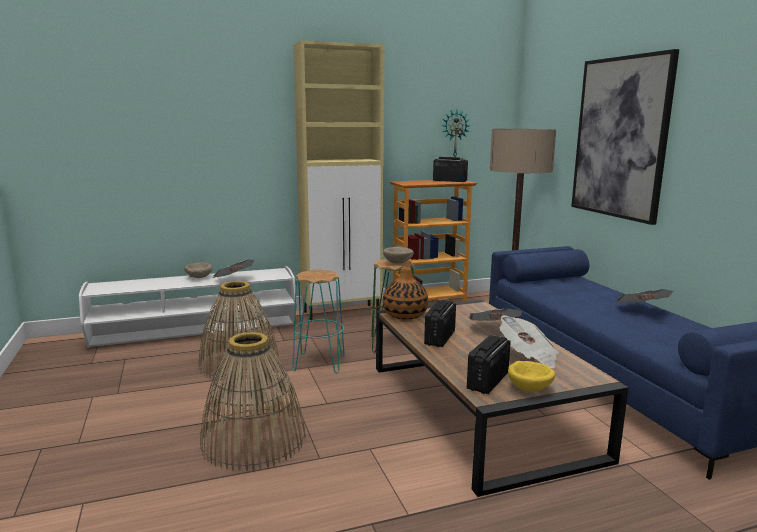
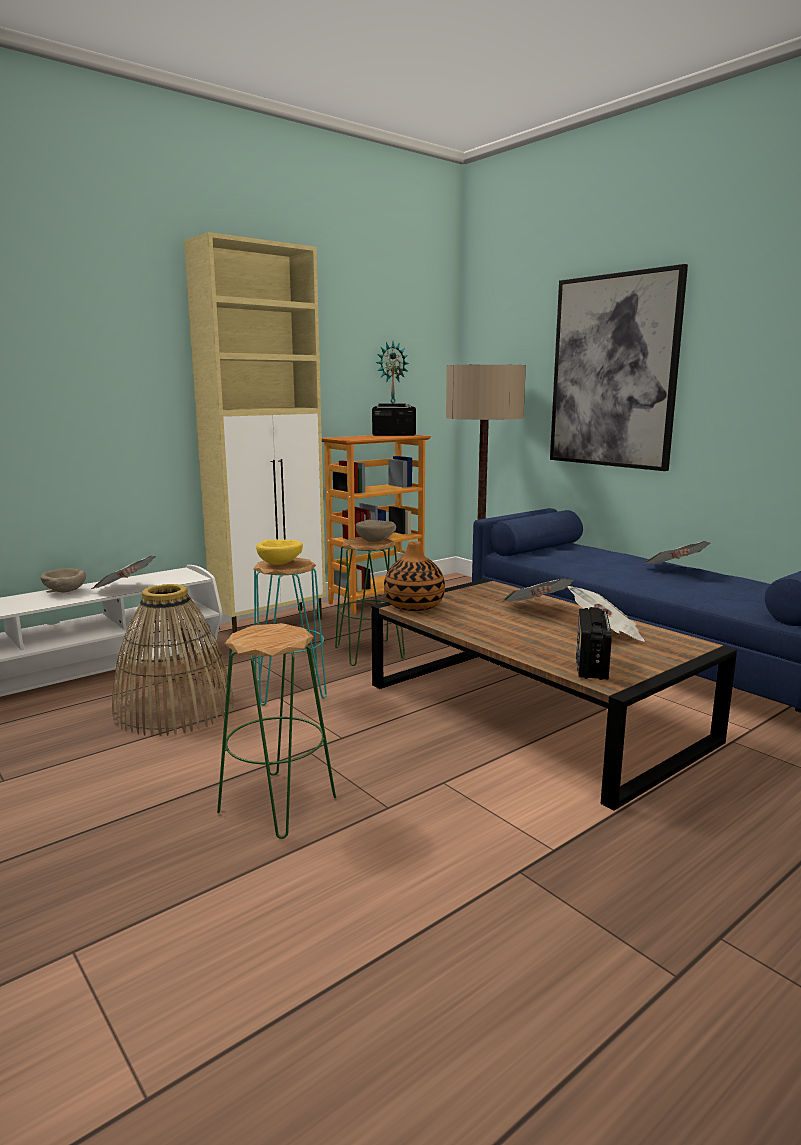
camera: 20 degrees left, 0 degrees up
(253, 440) = (278, 803): basket -> green stool
(439, 338) = (484, 626): radio -> none
(530, 388) = (645, 666): yellow bowl -> yellow bowl (281, 564)

